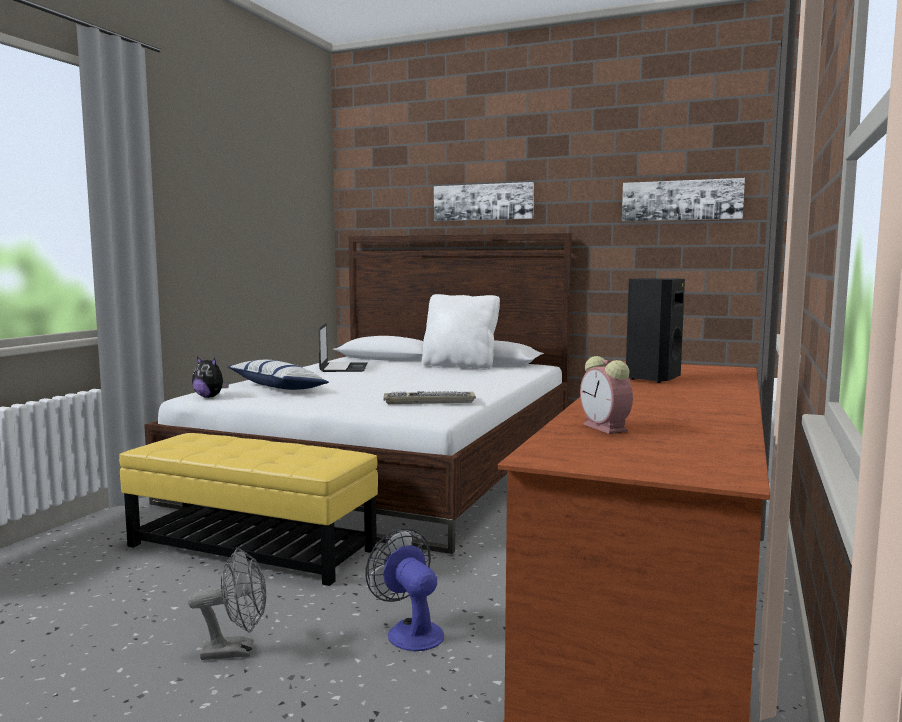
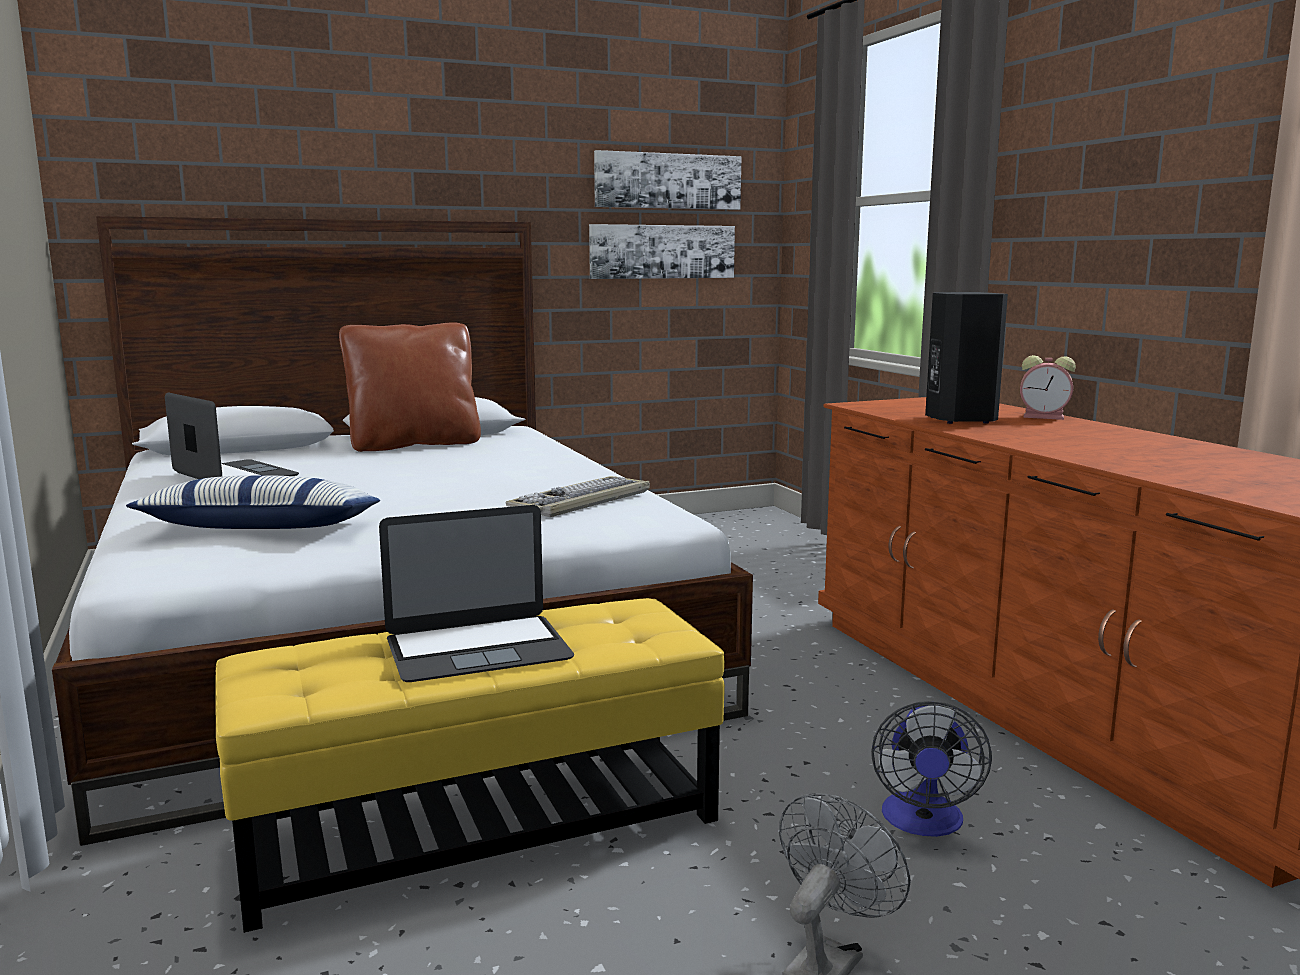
camera: 45 degrees left, 5 degrees up
(210, 397) = (186, 573): plush toy -> none
(246, 450) = (478, 648): none -> laptop
(410, 631) = (923, 822): fan -> fan turned 90 degrees counterclockwise
(460, 366) = (414, 444): white pillow -> brown pillow
(483, 202) = (374, 164): picture -> picture (662, 251)
(607, 428) = (1219, 478): alarm clock -> alarm clock (1045, 417)

